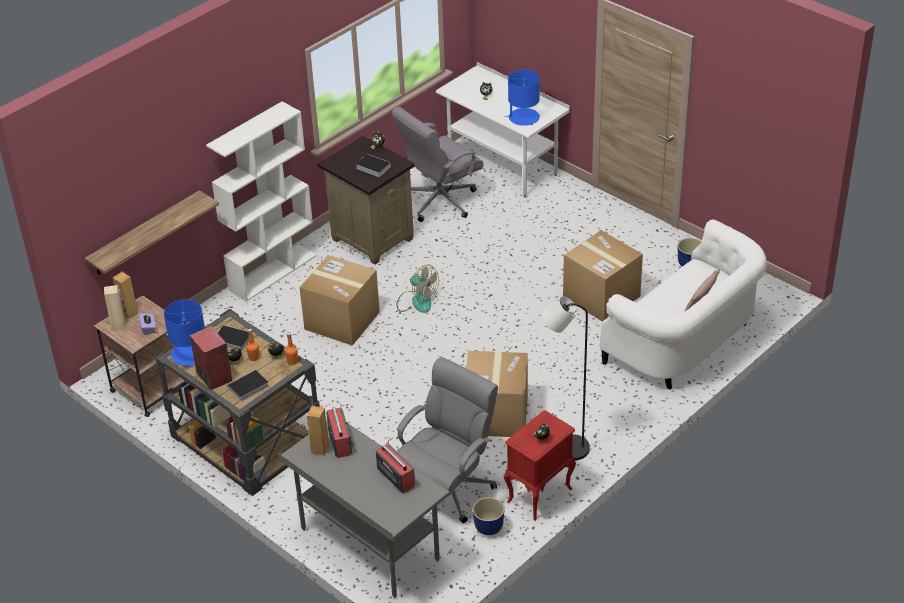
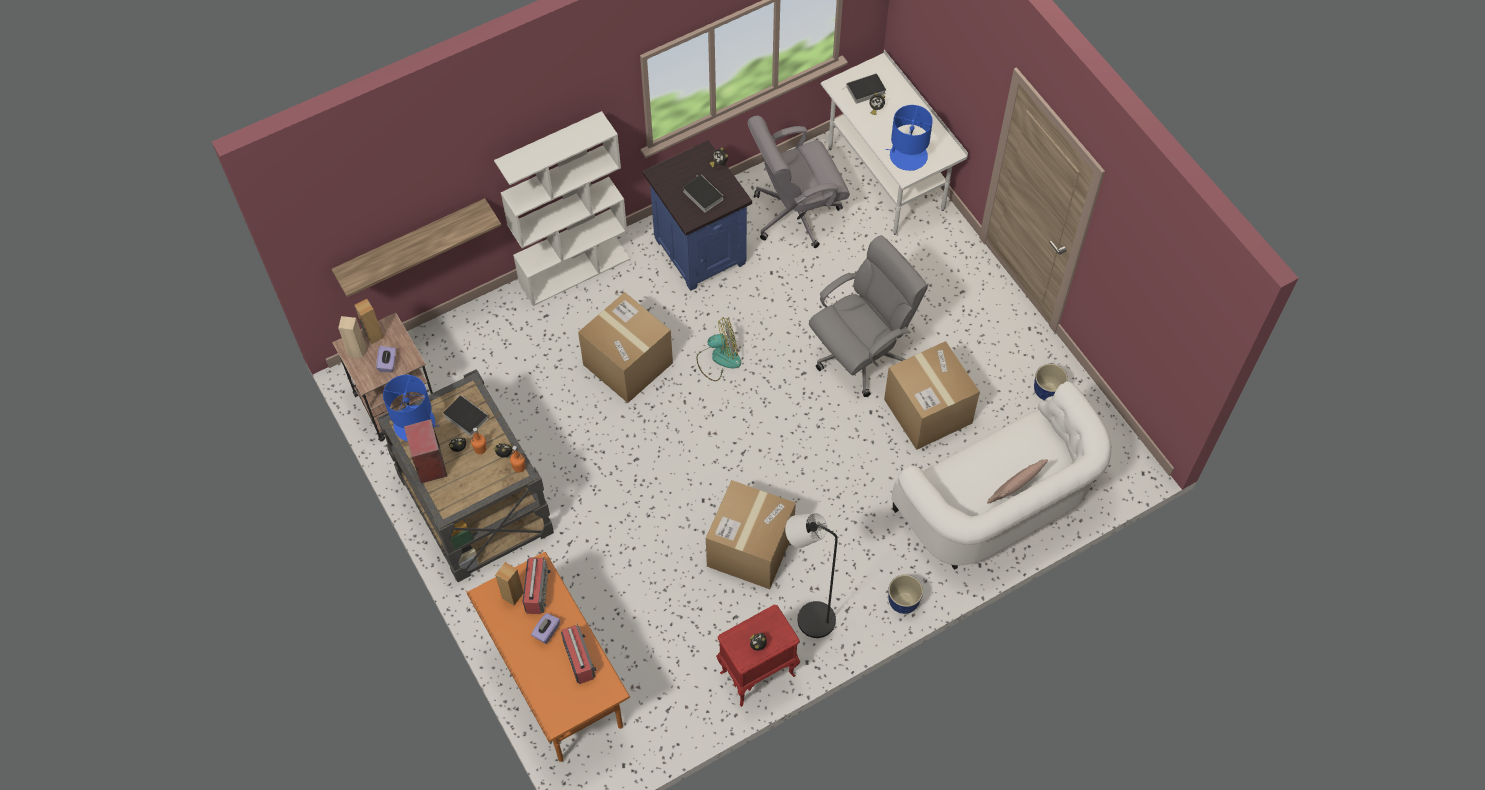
camera: 15 degrees right, 20 degrees up
(247, 388) = (460, 492): book -> book (865, 91)
(359, 466) = (546, 632): none -> purple tissue box
(369, 545) = (557, 685): grey desk -> orange desk
(371, 238) = (699, 249): beige cabinet -> blue cabinet
(416, 301) = (718, 359): fan -> fan turned 60 degrees counterclockwise
(448, 489) = (663, 636): grey office chair -> grey office chair (861, 354)
(488, 528) = (688, 701): planter -> planter (903, 603)

